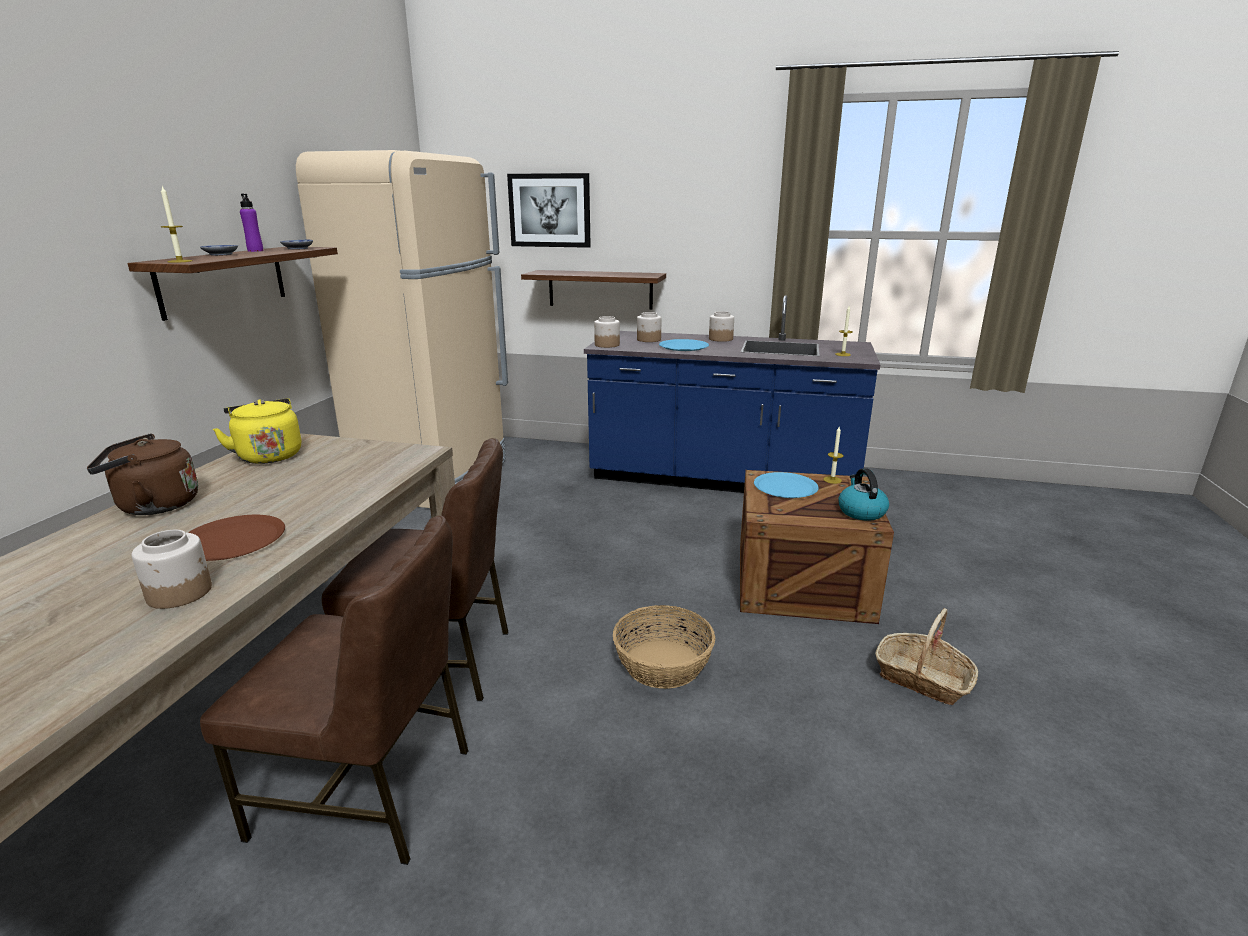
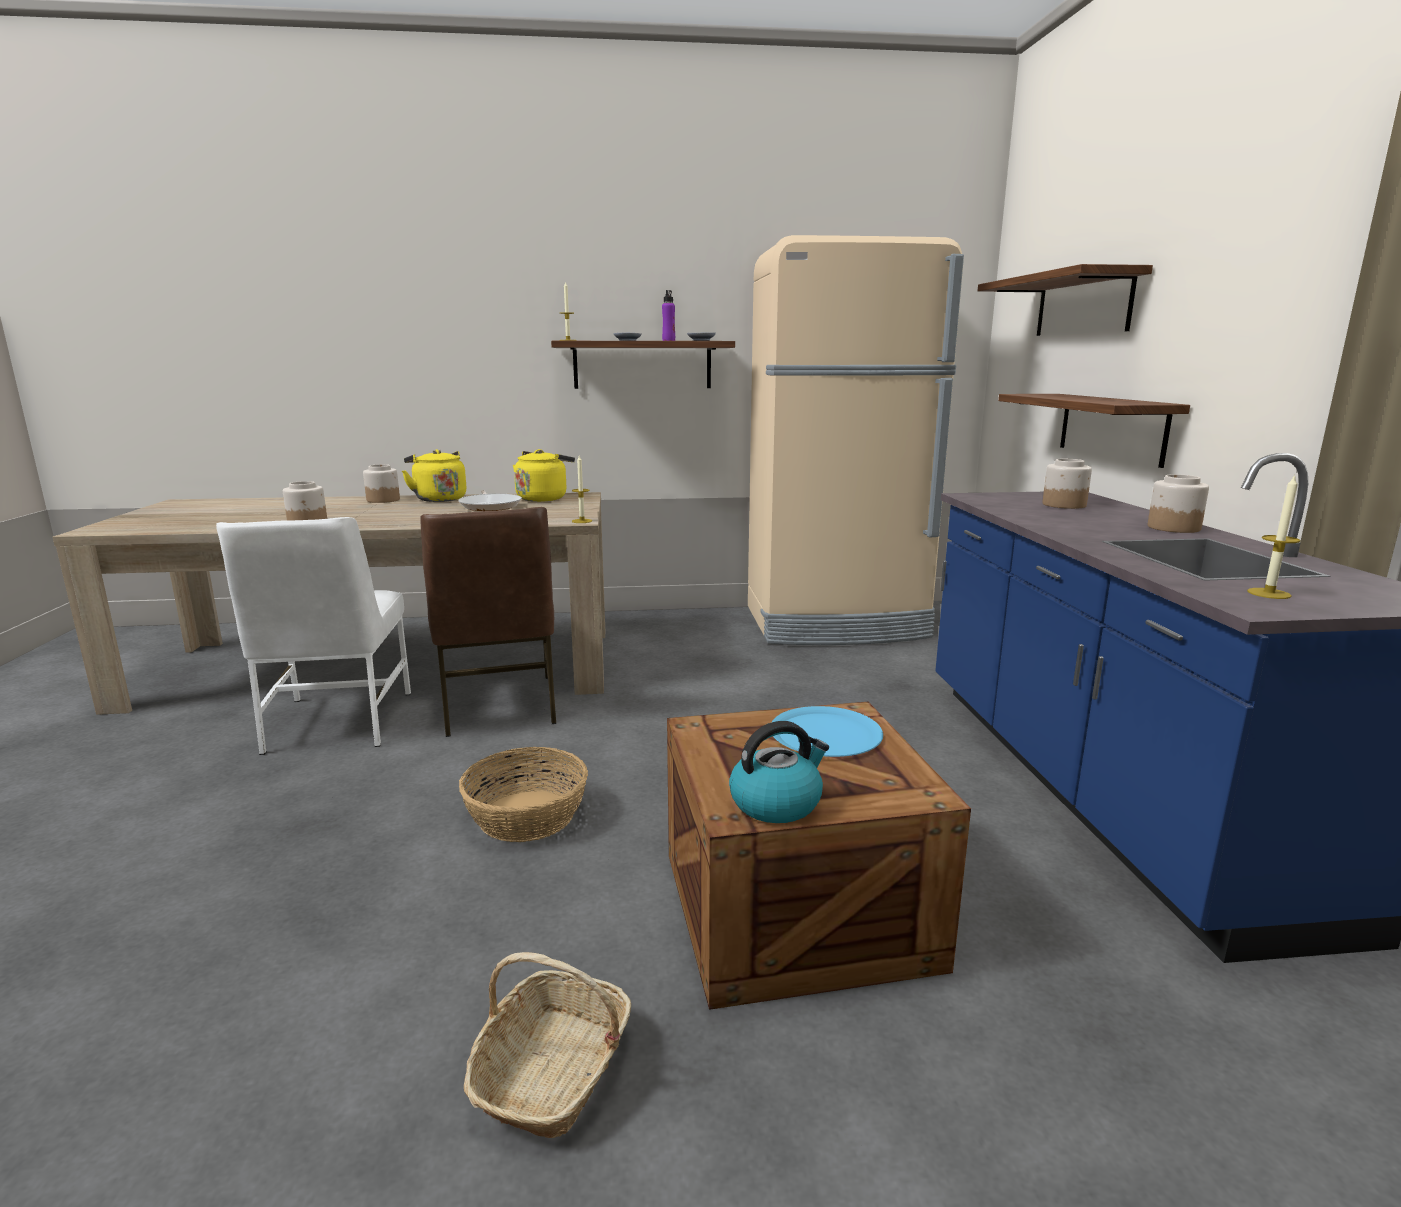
camera: 70 degrees right, 5 degrees down
(153, 506) = (438, 499): brown kettle -> yellow kettle
(232, 540) = (384, 517): brown plate -> none
(268, 481) = (490, 506): none -> frying pan
(368, 791) = (336, 723): brown chair -> white chair
(549, 210) = (1083, 305): picture -> shelf
(606, 345) = (983, 496): jar -> jar (383, 500)
(683, 346) = (1061, 518): blue plate -> none
(832, 480) = (904, 771): candle -> candle (582, 521)

